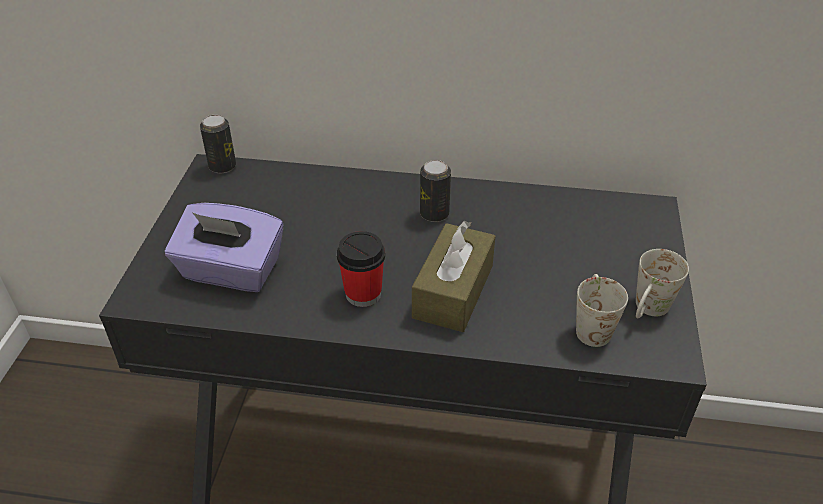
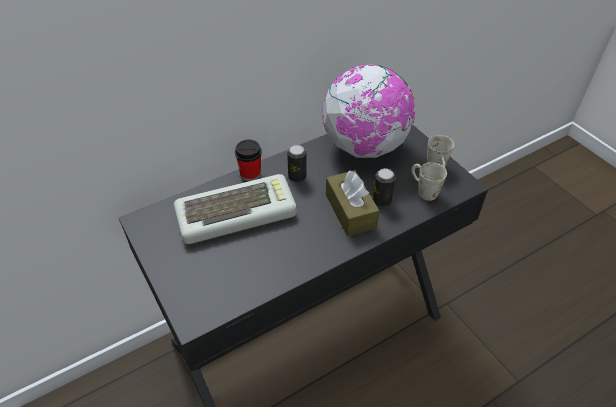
camera: 40 degrees left, 5 degrees up
(222, 166) = (146, 216): can -> can (381, 200)
(231, 271) = (228, 272): purple tissue box -> none
(315, 216) = (237, 213): none -> keyboard
(363, 294) = (310, 239): cup -> cup (250, 174)
(569, 226) = (365, 147): none -> globe

